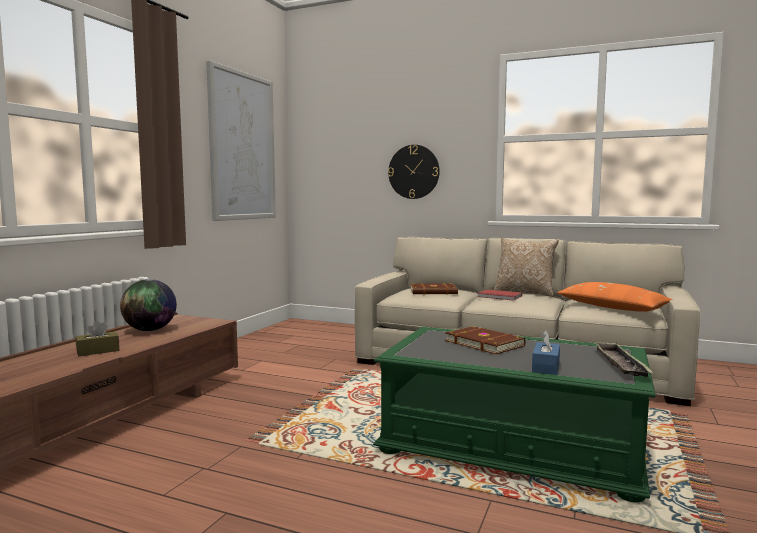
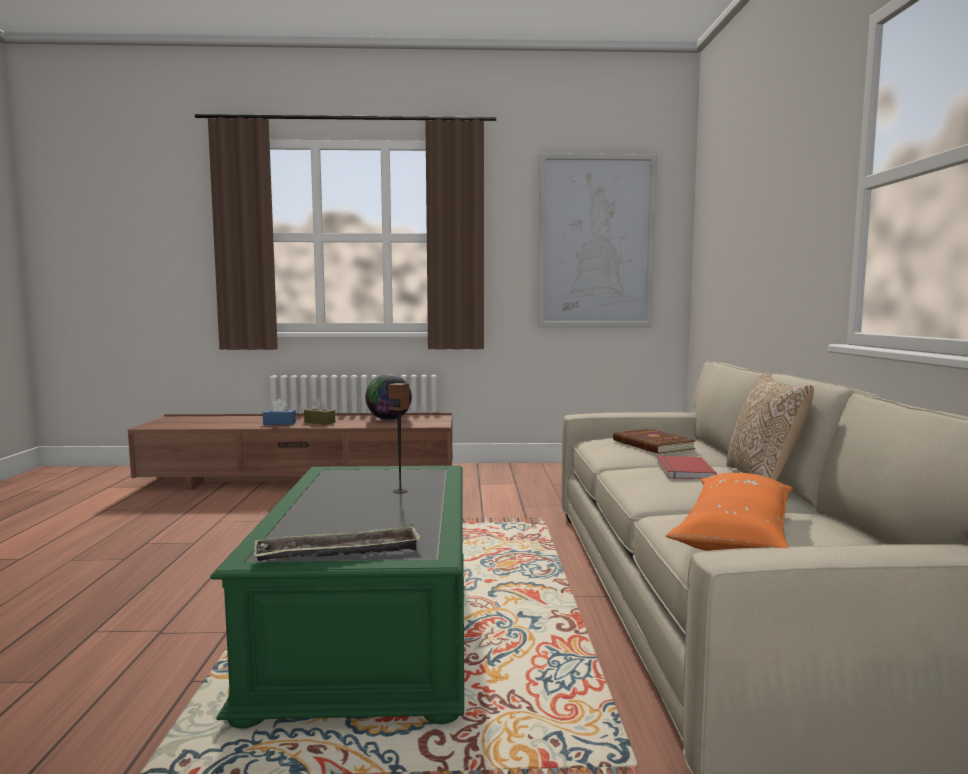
camera: 65 degrees right, 0 degrees up
(413, 172) = (774, 258): wall clock -> none
(484, 343) = (400, 491): brown book -> speaker
(546, 367) = (304, 520): blue tissue box -> blue tissue box (279, 423)

